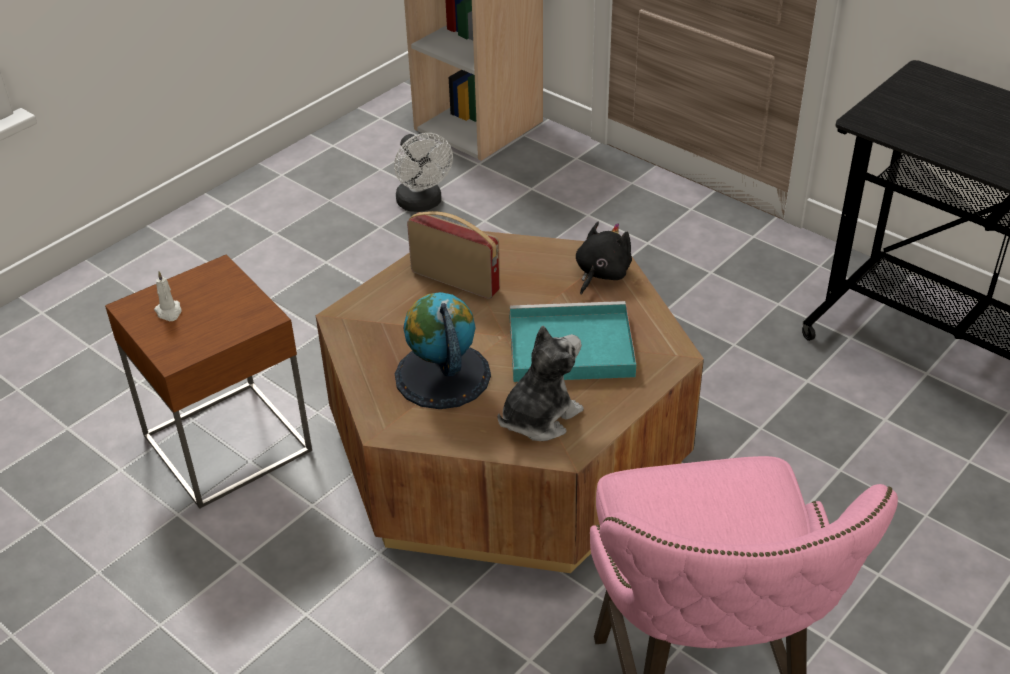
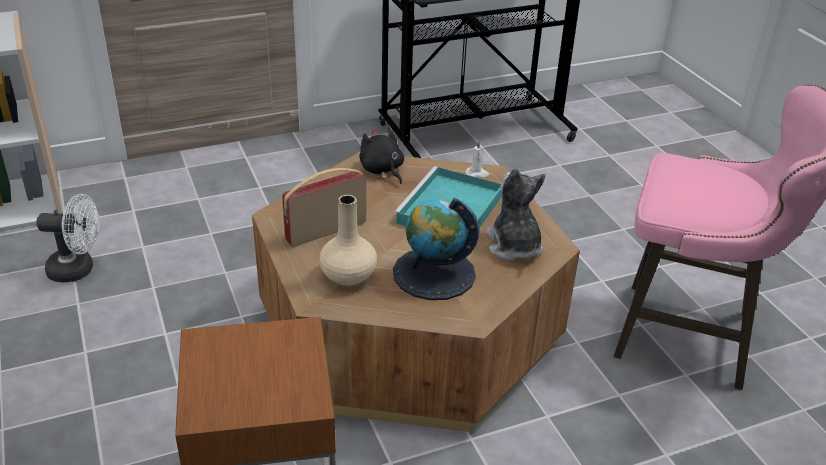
camera: 65 degrees left, 5 degrees down
(169, 312) = (235, 390): white candle -> white candle (477, 174)
(395, 322) = (349, 276): none -> beige vase

